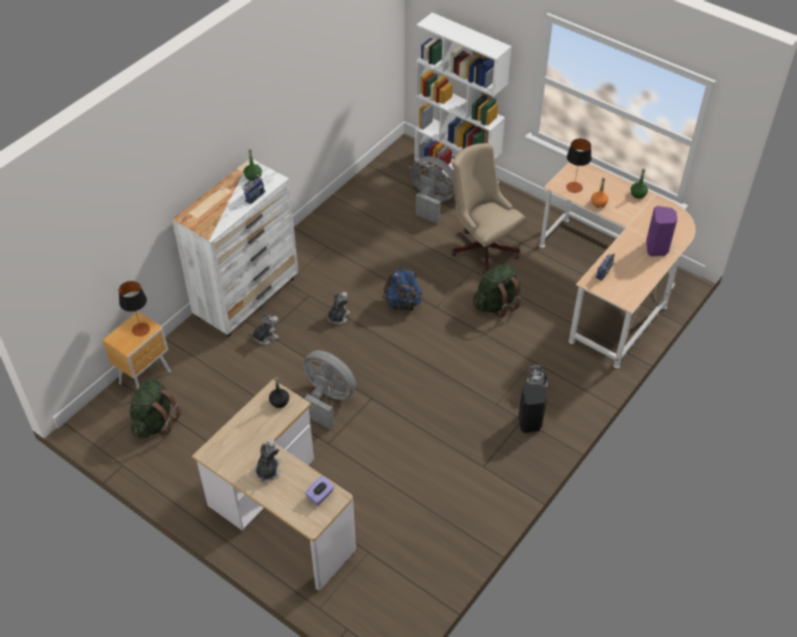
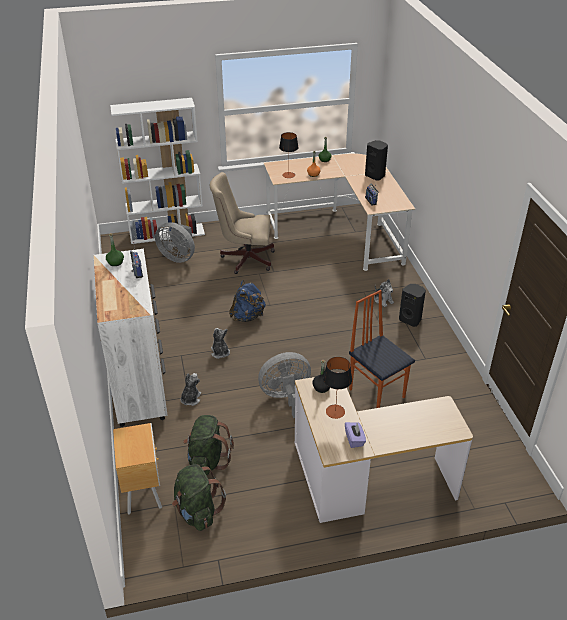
camera: 50 degrees left, 10 degrees down
(140, 329) = (136, 437): table lamp -> table lamp (335, 411)
(268, 470) = (383, 428): plush toy -> none
(320, 495) = (435, 412): purple tissue box -> purple tissue box (354, 439)
(397, 456) = (377, 392): none -> chair
(432, 202) = (178, 257): grey fan -> grey fan turned 135 degrees counterclockwise
(496, 304) = (299, 280): green backpack -> green backpack (207, 460)
(657, 248) = (375, 176): purple speaker -> black speaker

